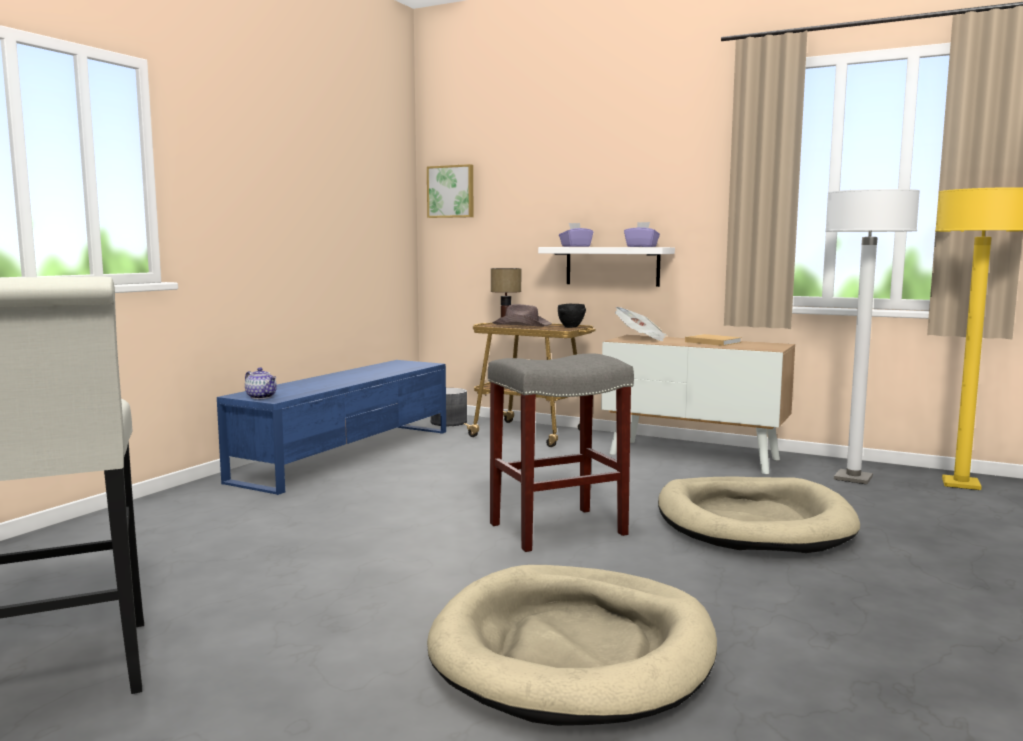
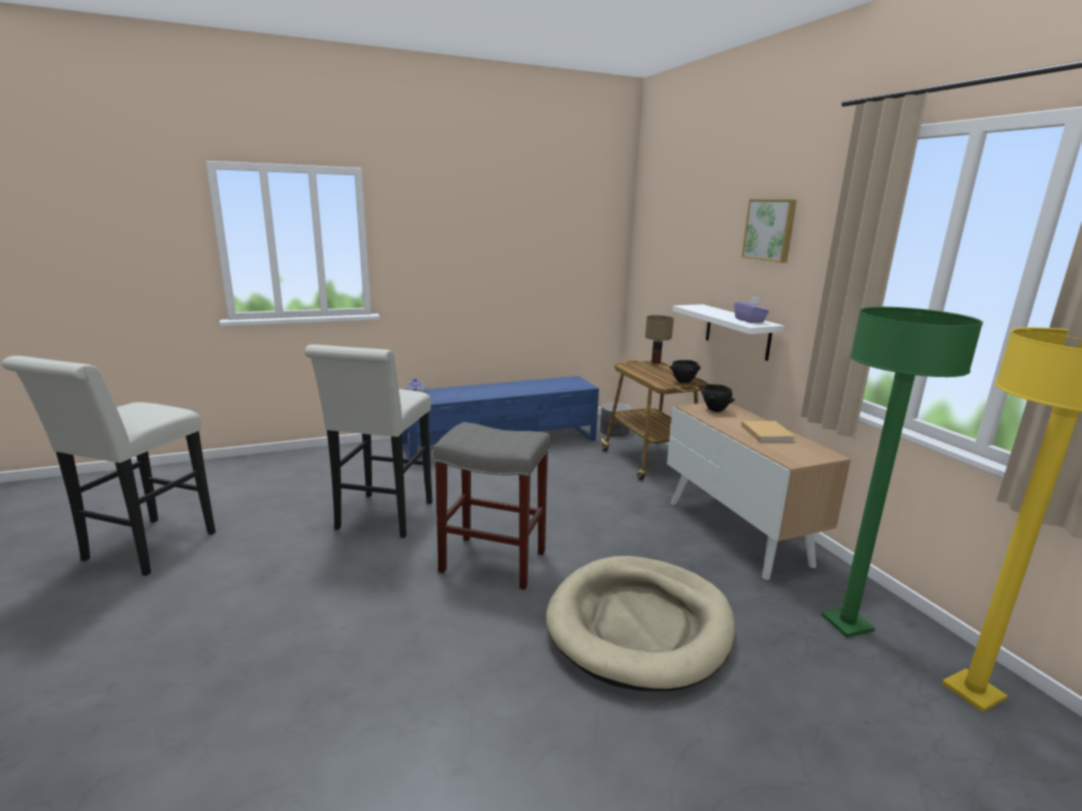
camera: 40 degrees right, 10 degrees up
(360, 540) = (382, 519): none -> white stool
(451, 191) = (649, 242): picture -> picture (770, 230)
(522, 325) = (649, 371): brown hat -> none
(574, 650) = (312, 667): beige dog bed -> none
(575, 246) = (706, 309): purple tissue box -> none
(641, 339) = (715, 410): newspaper -> black bowl
(853, 478) = (847, 623): white floor lamp -> green floor lamp

